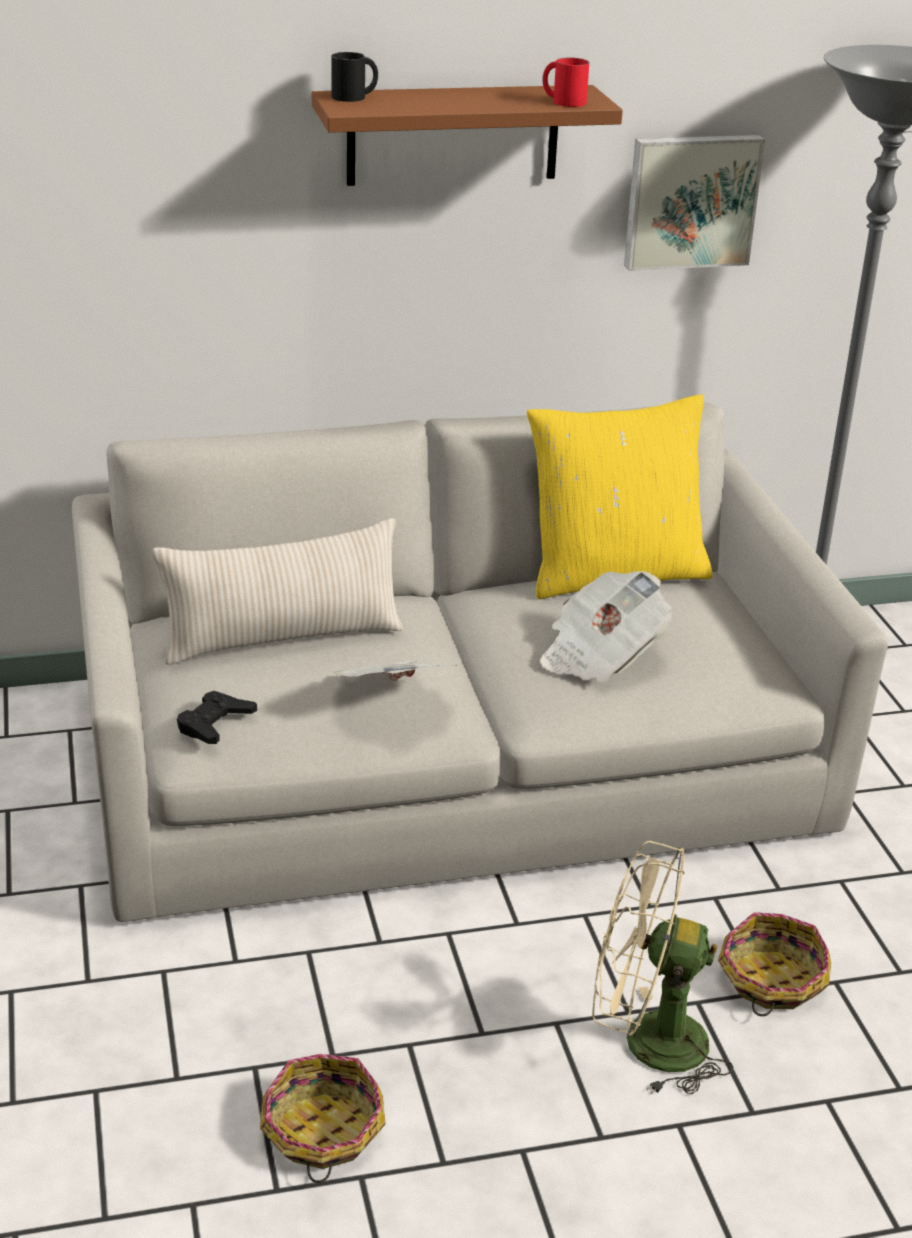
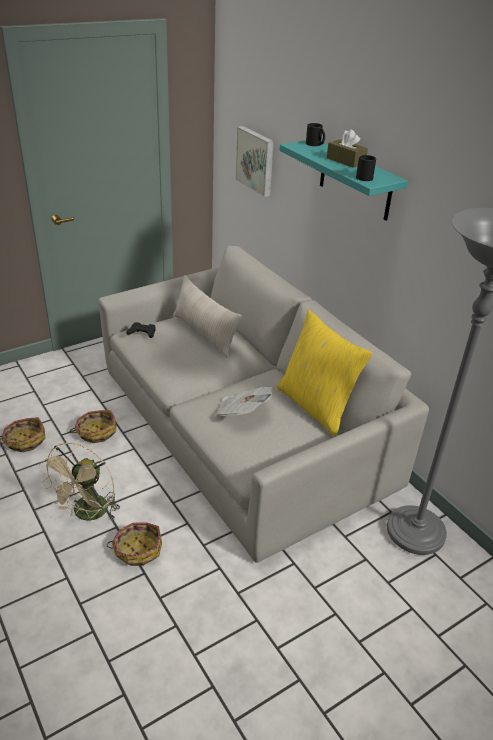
camera: 70 degrees right, 5 degrees up
(354, 987) = (96, 432): none -> basket
(393, 697) = (178, 365): newspaper -> none
(453, 135) = (355, 180): brown shelf -> turquoise shelf
(469, 96) = (345, 161): none -> brown tissue box
(563, 101) = (364, 176): red mug -> black mug
(646, 1042) = (87, 514): beige fan -> beige fan turned 150 degrees counterclockwise
(690, 200) = (440, 264): picture -> picture (256, 160)

